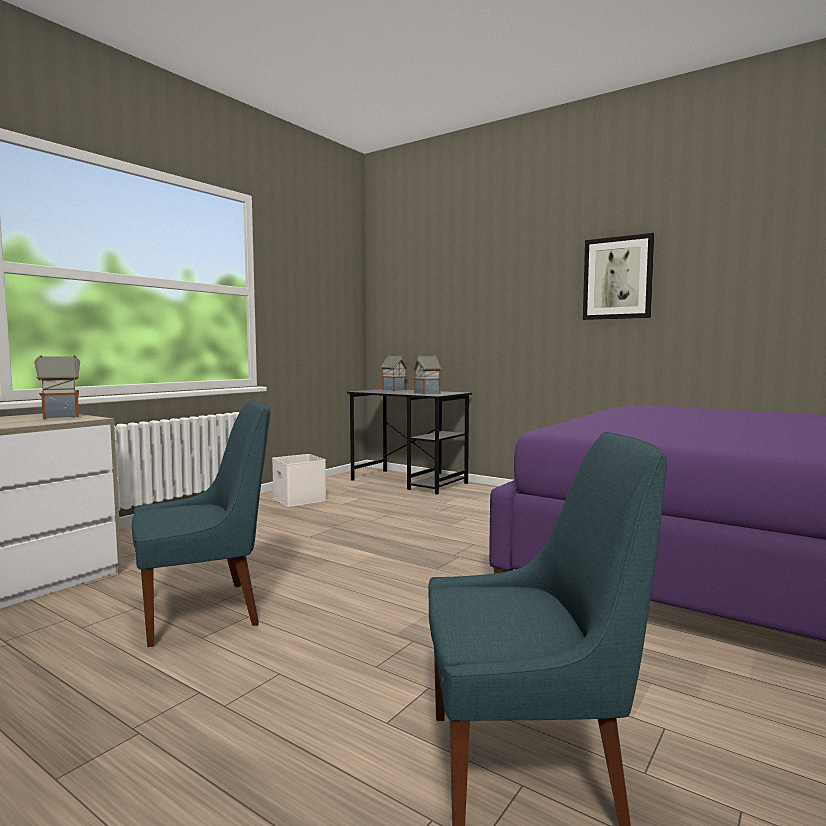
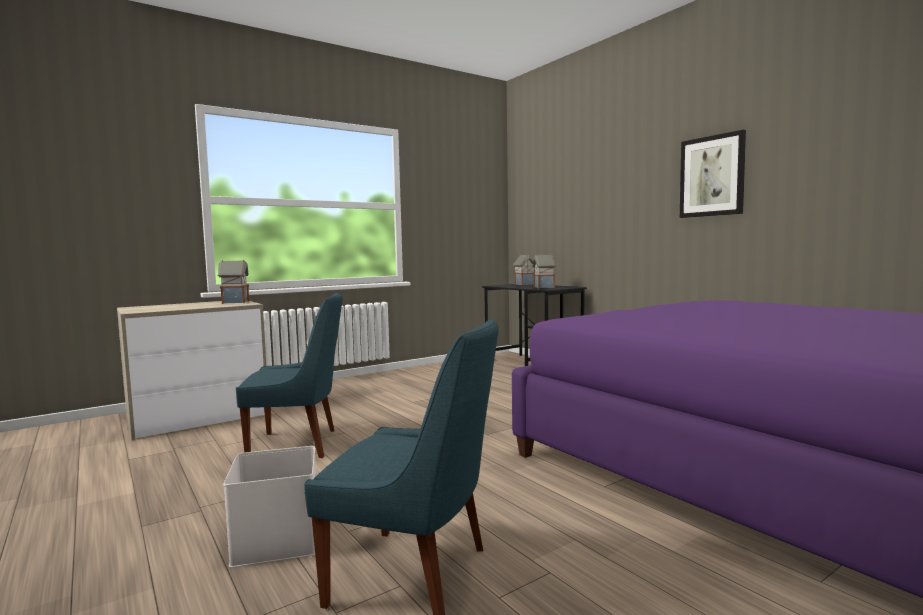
camera: 20 degrees right, 0 degrees up
(300, 499) = (432, 374): white storage box -> white storage box (279, 540)

